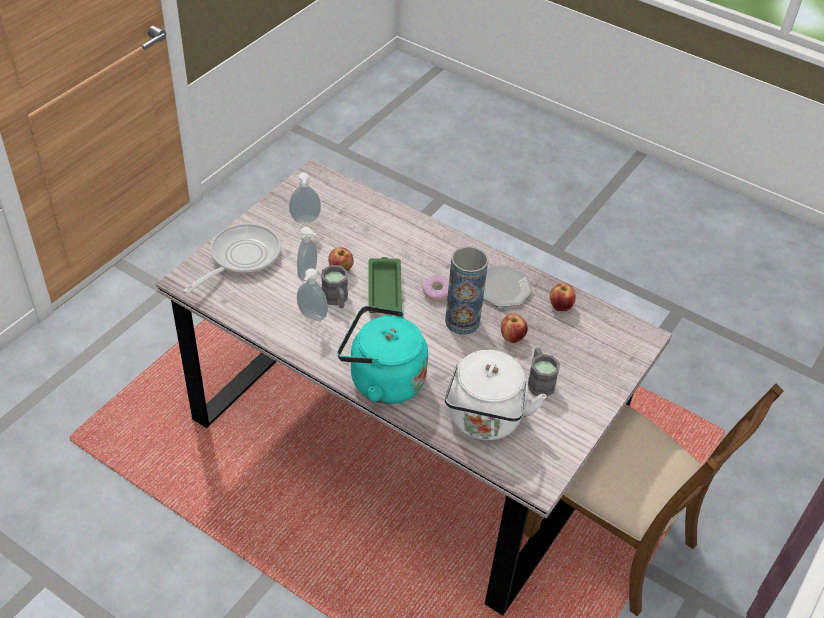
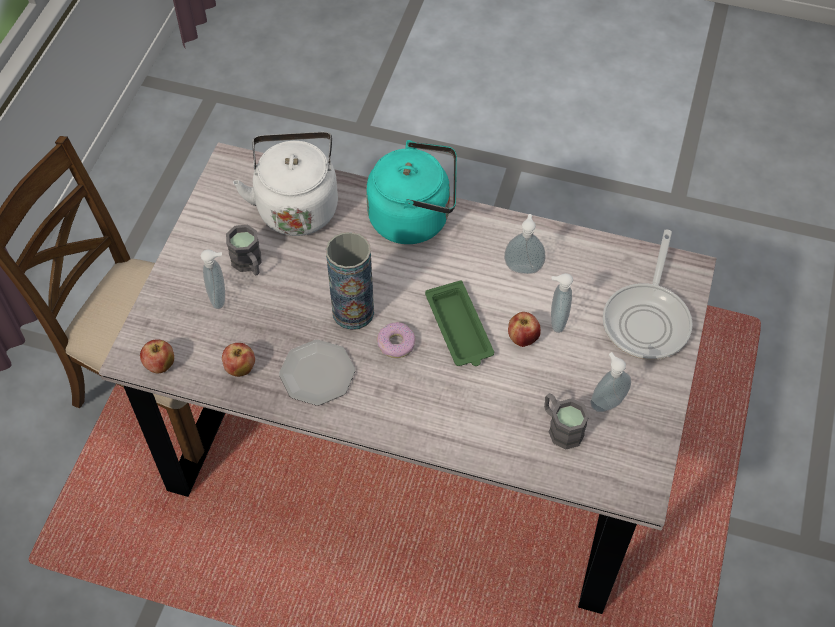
camera: 165 degrees right, 10 degrees up
(336, 300) = (507, 297): grey mug -> grey mug (561, 427)
(512, 337) = (290, 308): apple -> apple (160, 365)
(568, 361) = (220, 297): none -> soap dispenser

